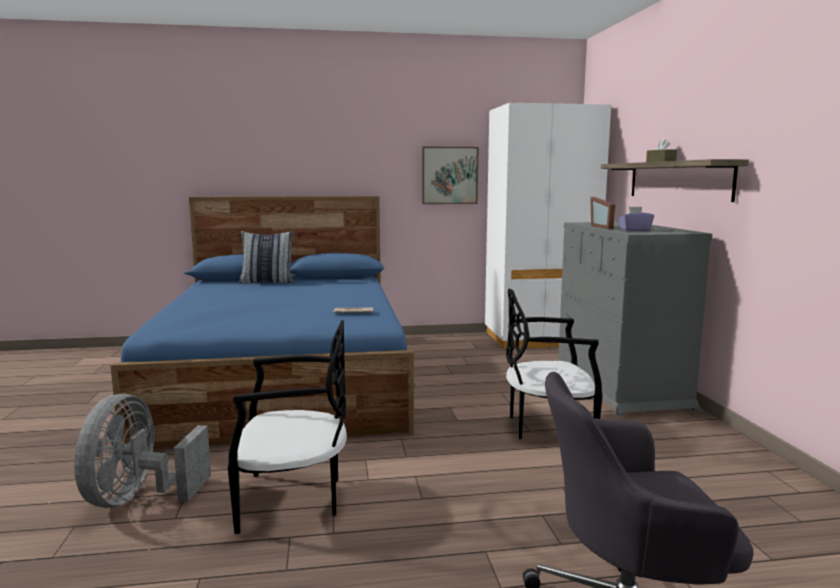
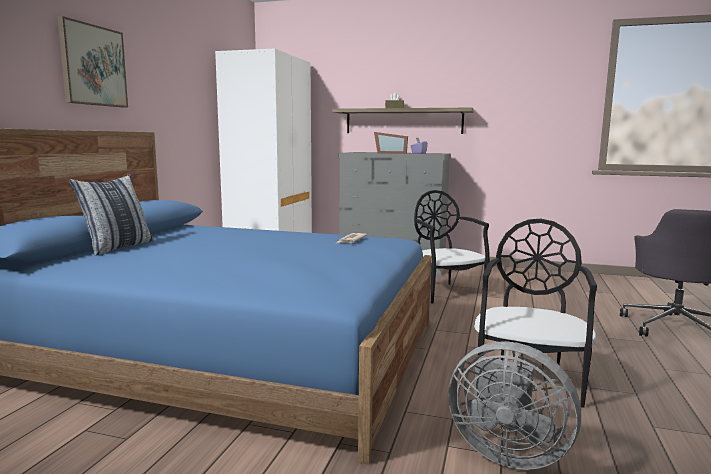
camera: 65 degrees left, 0 degrees up
(449, 175) = (192, 112): picture -> picture (93, 65)
(547, 427) = (445, 292): black chair -> black chair turned 135 degrees clockwise

